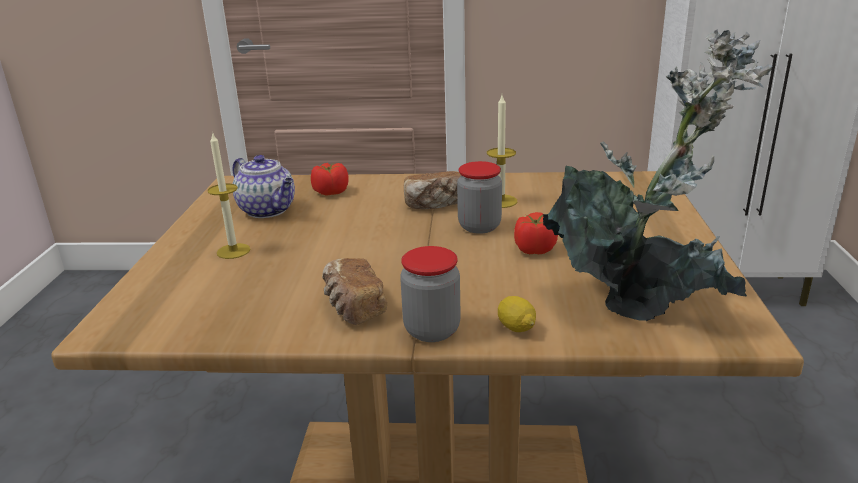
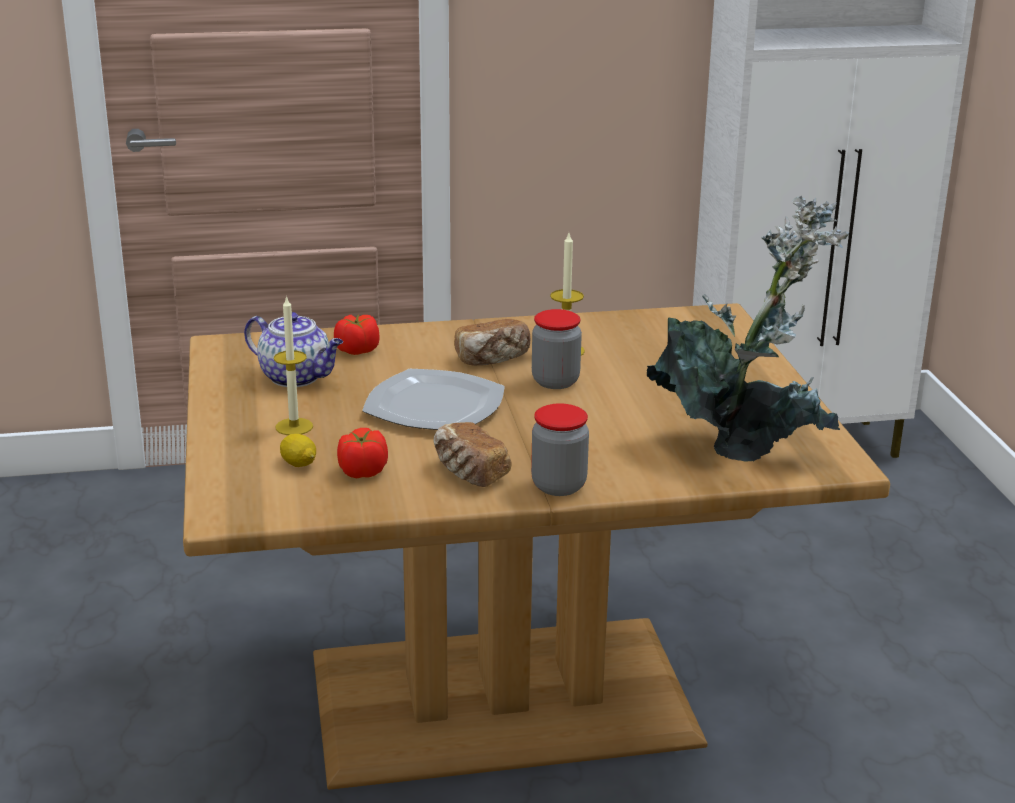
camera: 15 degrees left, 0 degrees up
(363, 242) = (435, 406): none -> plate
(516, 327) = (636, 477): lemon -> lemon (298, 463)
(534, 249) = (625, 402): tomato -> tomato (362, 472)

